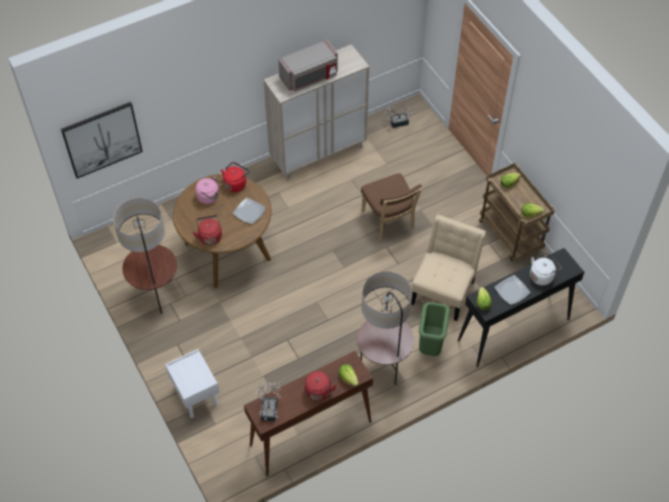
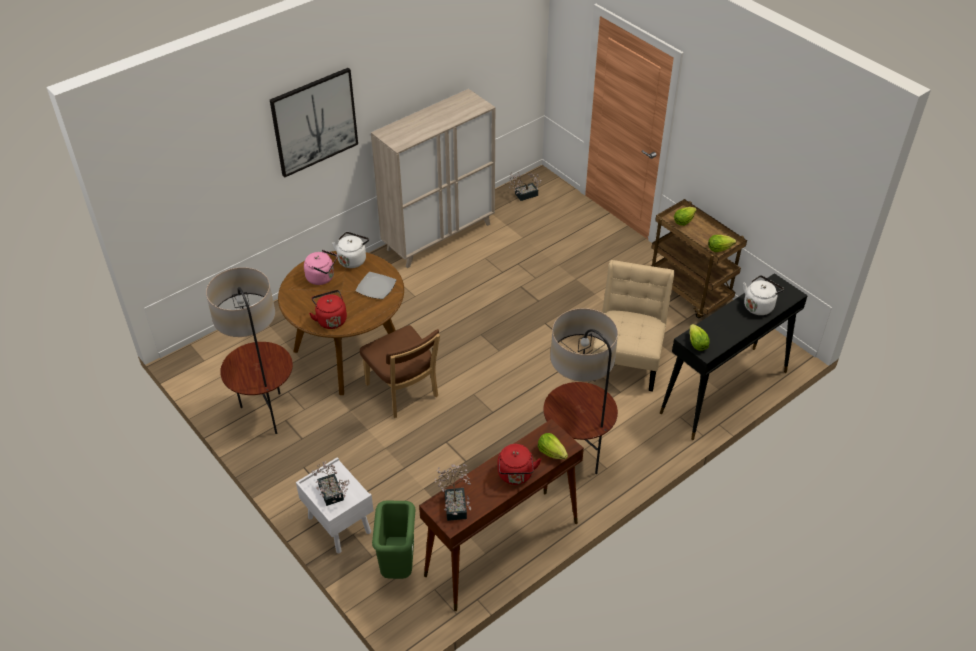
camera: 10 degrees left, 10 degrees down
(102, 139) = (178, 213): picture -> picture (314, 122)
(189, 378) = (331, 495): none -> potted plant
(236, 184) = (353, 259): red kettle -> white kettle
(309, 77) = (426, 124): grey microwave -> none
(389, 221) = (541, 296): brown chair -> brown chair (404, 393)
(430, 346) = (628, 423): green trash can -> green trash can (397, 565)
(512, 290) = (728, 326): plate -> none

